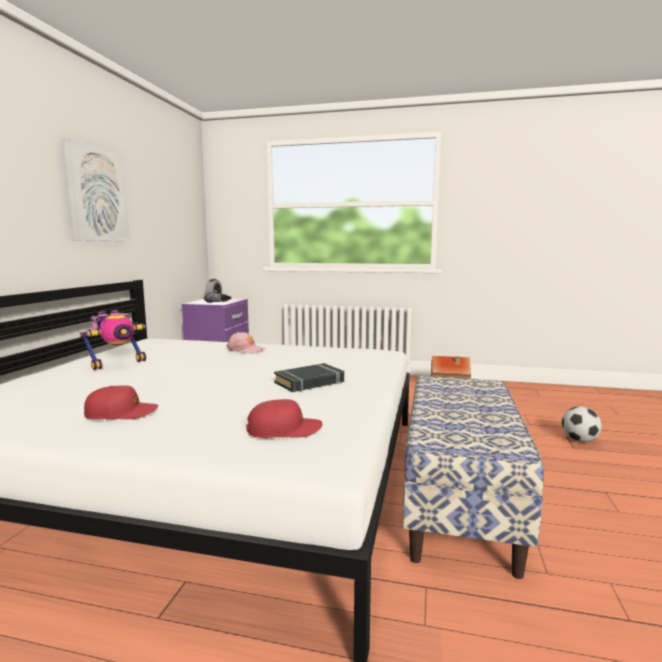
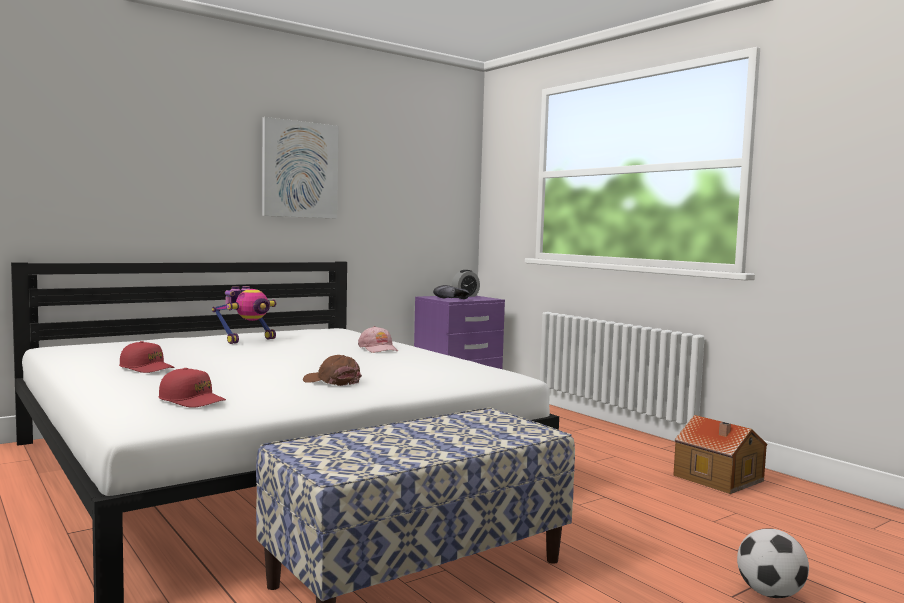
camera: 40 degrees right, 5 degrees down
(117, 363) = (248, 340): toy robot -> toy robot turned 45 degrees counterclockwise
(309, 382) = (332, 381): black book -> brown cap

